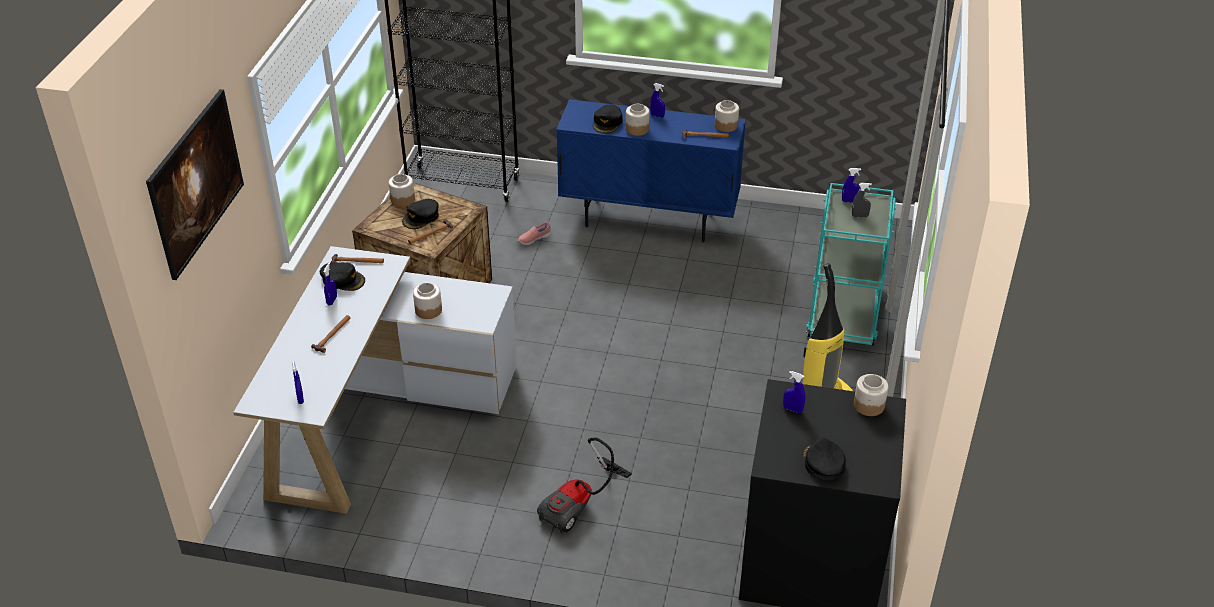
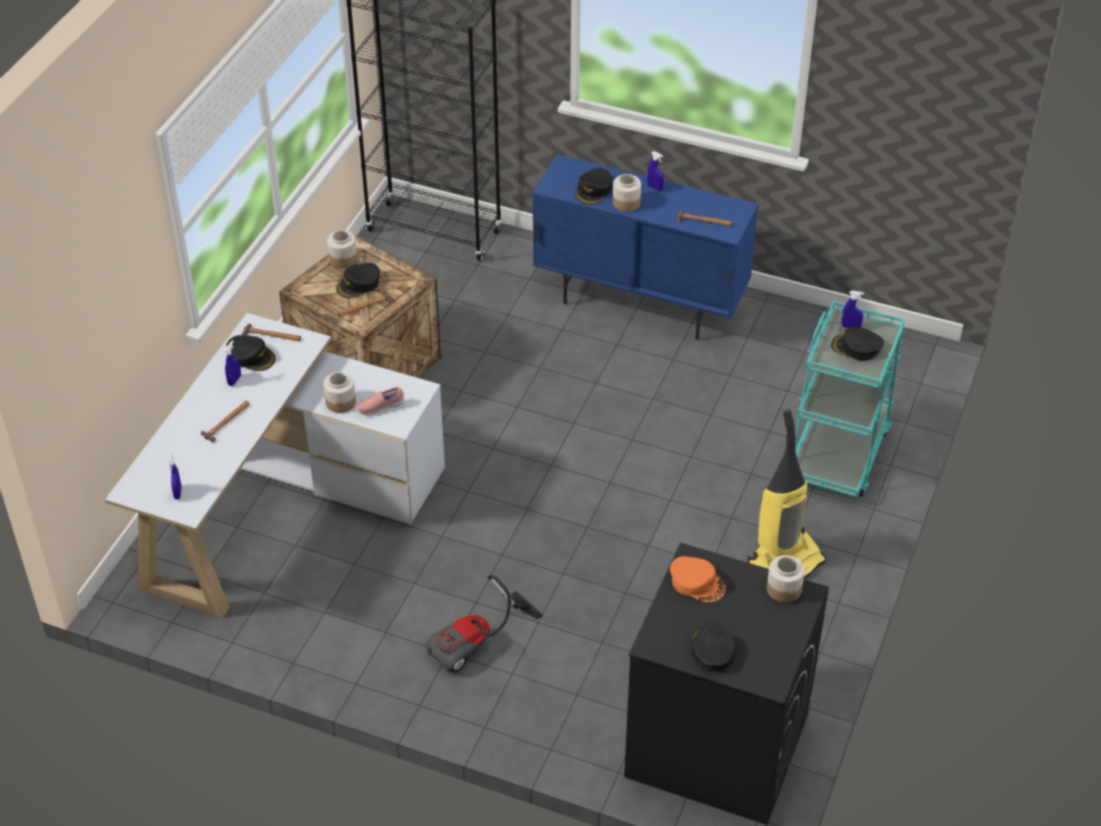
camera: 10 degrees right, 5 degrees up
(202, 206) = (87, 279): picture -> none
(534, 239) = (500, 313): pink shoe -> pink shoe (380, 407)
(726, 125) = (732, 210): jar -> none
(792, 409) = (697, 582): blue spray bottle -> orange cap
(859, 216) = (856, 348): grey spray bottle -> black cap

